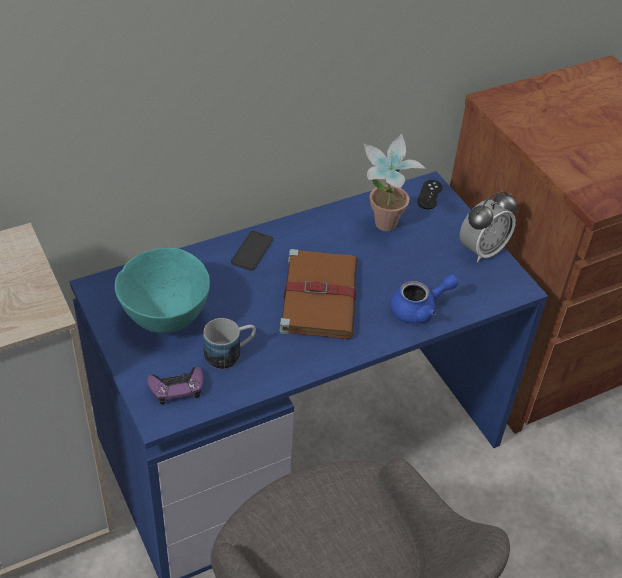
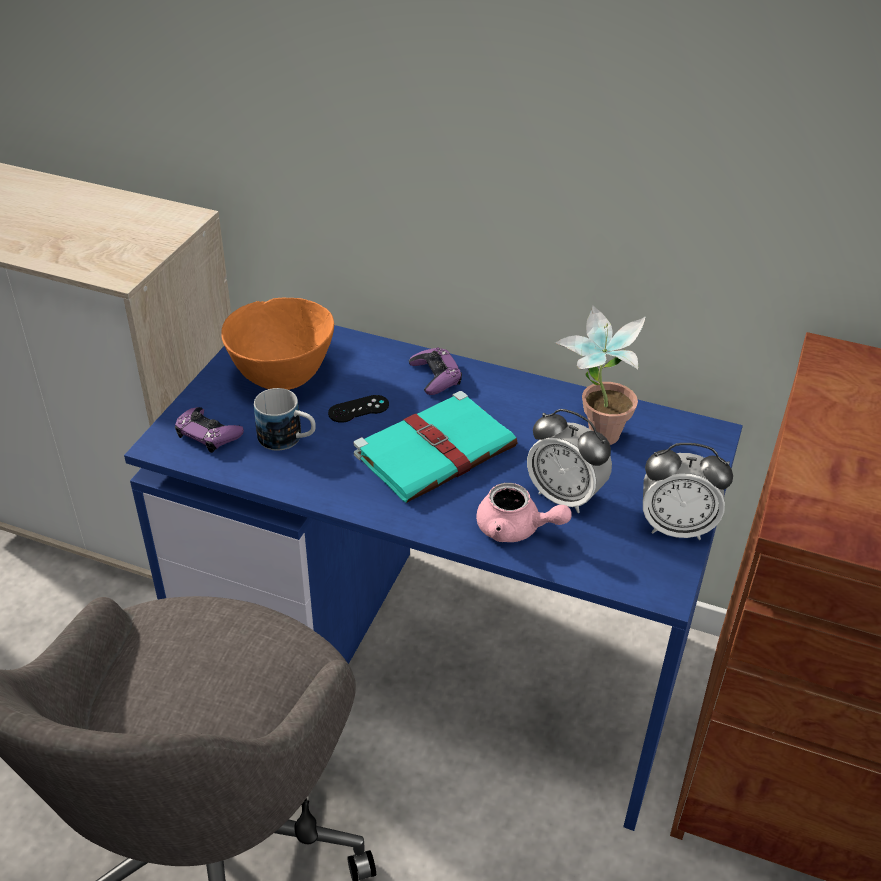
camera: 50 degrees right, 5 degrees down
(164, 319) = (281, 379): turquoise bowl -> orange bowl
(252, 251) = (435, 376): phone -> purple game controller
(319, 295) = (437, 450): brown book -> turquoise book
(415, 273) = (565, 496): none -> alarm clock
(419, 309) = (516, 529): blue teapot -> pink teapot
(429, 195) = (697, 440): black game controller -> black game controller (358, 409)

